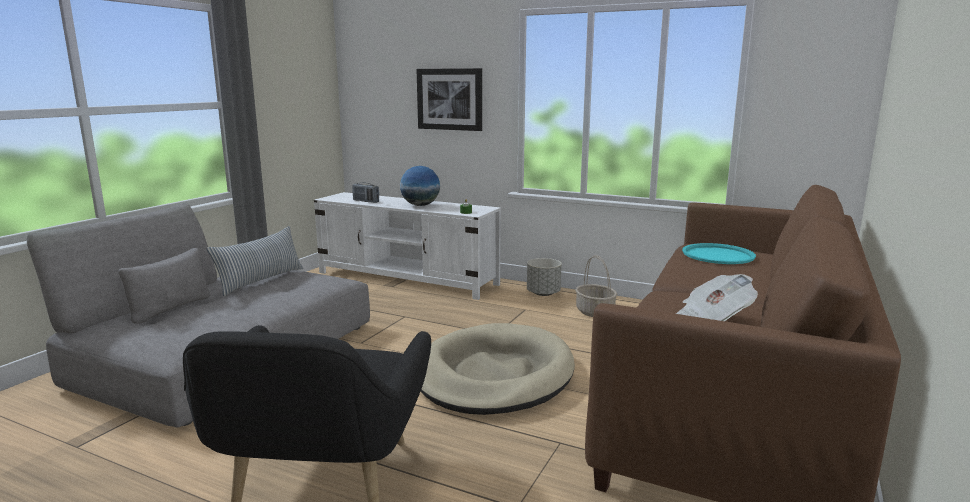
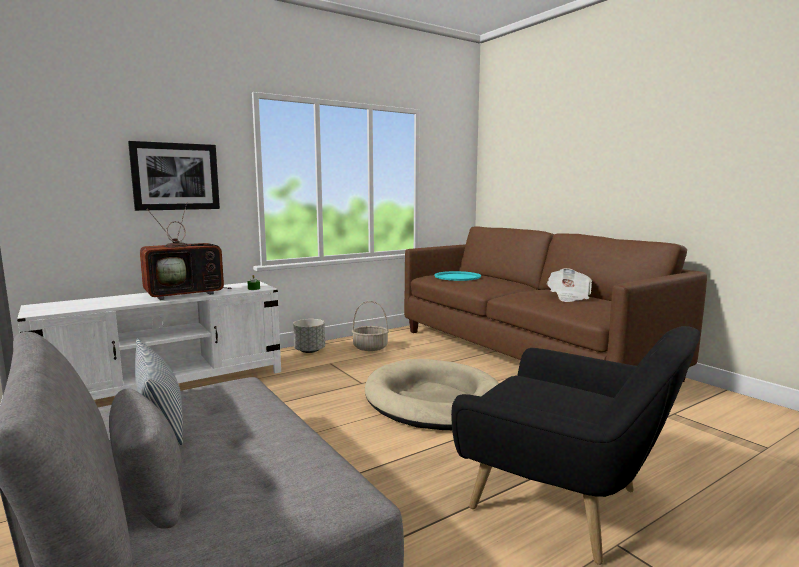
camera: 60 degrees left, 5 degrees down
(366, 201) = (107, 304): radio -> none
(420, 205) = (186, 294): globe -> television

